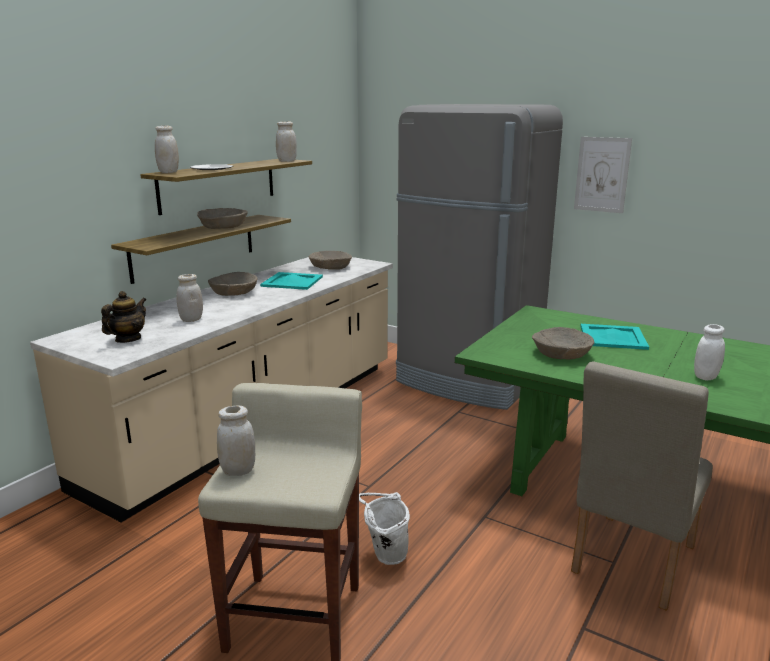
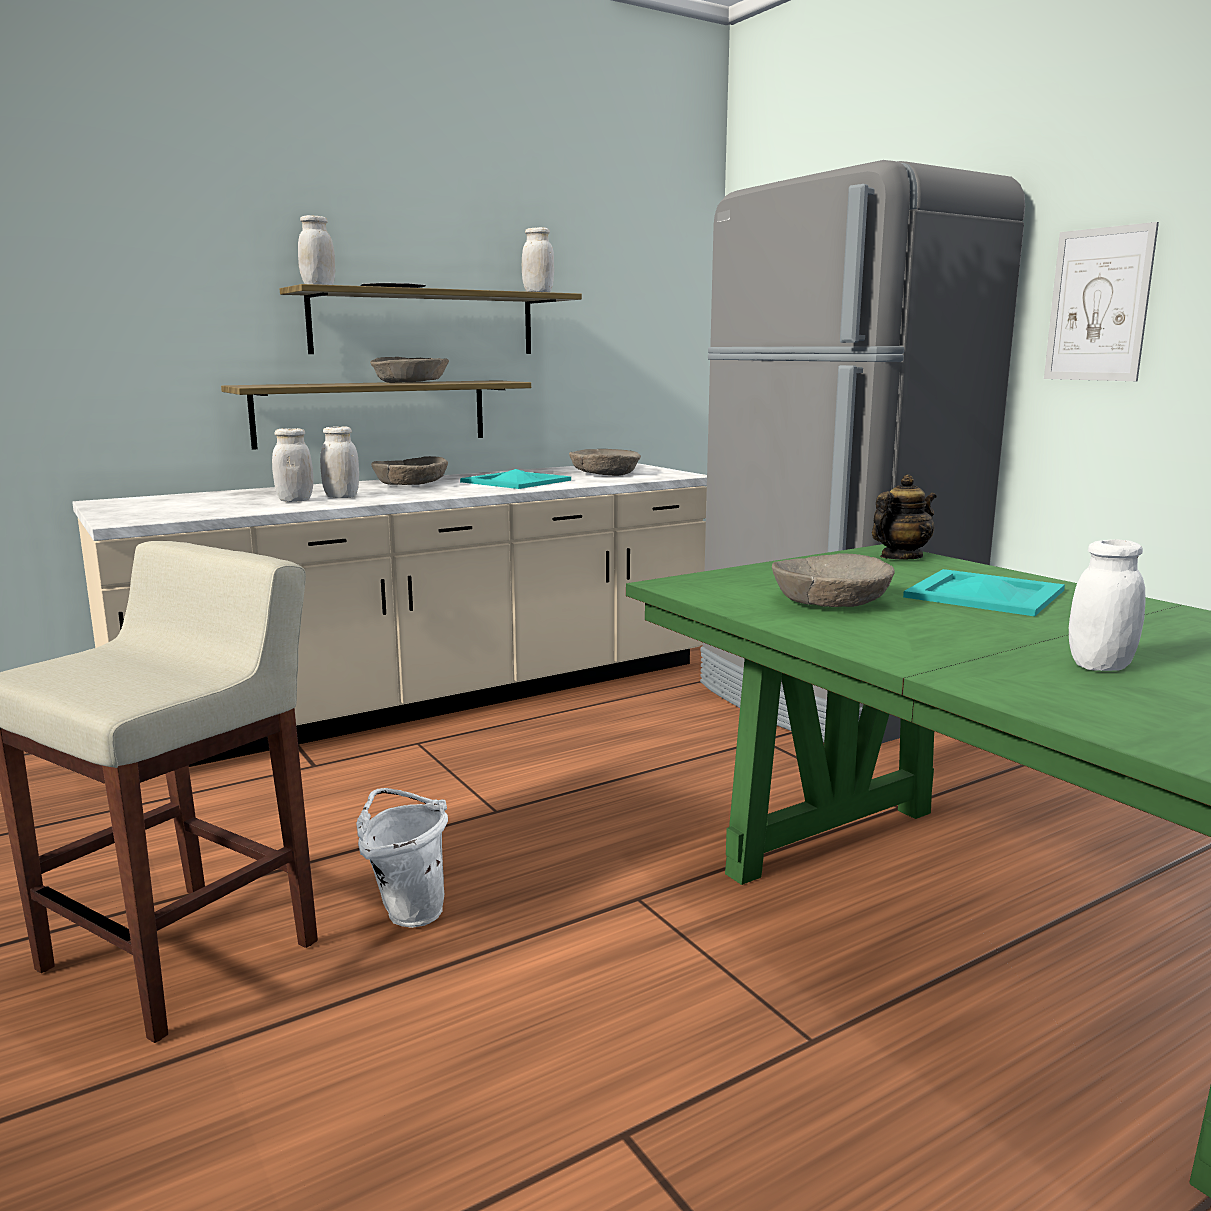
camera: 25 degrees right, 5 degrees down
(128, 339) = (177, 508): teapot -> teapot (900, 557)
(238, 471) = (71, 661): white jar -> white jar (341, 497)
(629, 564) = (842, 1054): beige chair -> none

